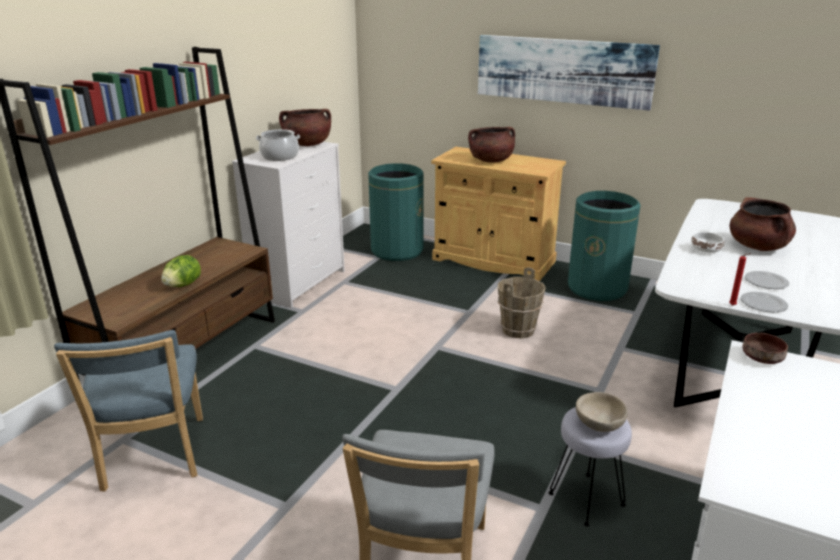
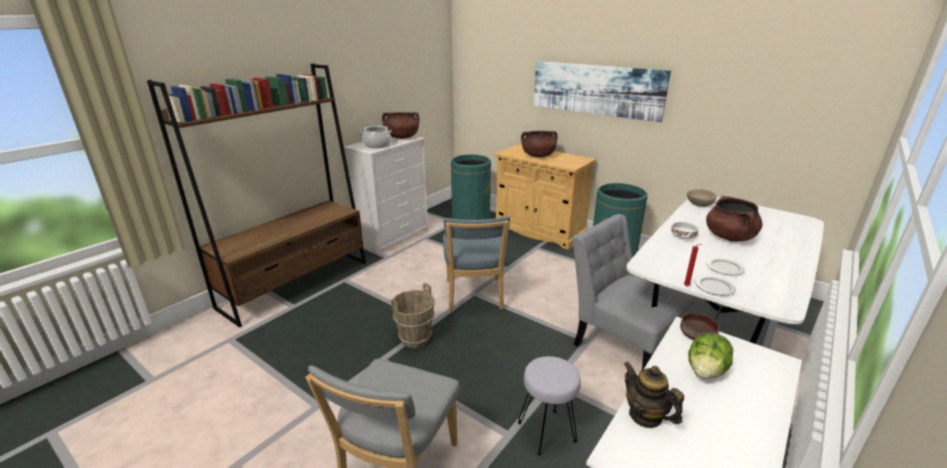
camera: 10 degrees right, 0 degrees up
(153, 457) = (243, 355): blue chair -> blue chair (474, 297)
(183, 285) = (288, 233): lettuce -> lettuce (705, 371)
(518, 330) = (539, 286): brown bucket -> brown bucket (415, 338)
(598, 424) = (552, 375): beige bowl -> beige bowl (699, 205)
(641, 388) = (622, 343): none -> grey chair
(741, 445) = (645, 416): none -> teapot

